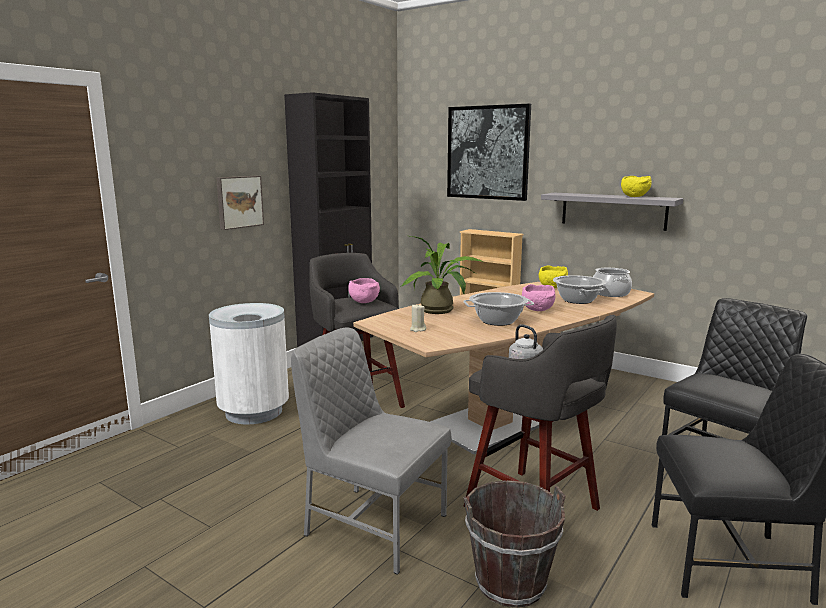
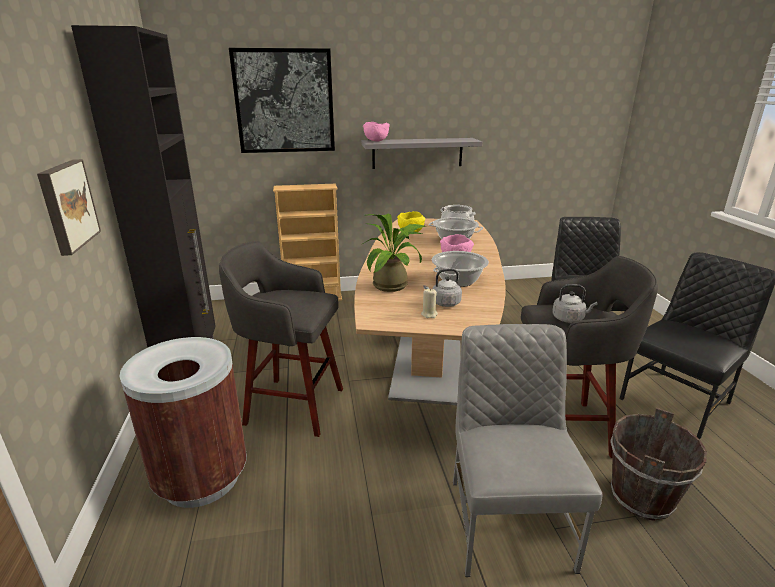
camera: 45 degrees left, 10 degrees up
(254, 412) = (201, 478): white trash can -> brown trash can
(363, 302) = (295, 298): pink bowl -> pink bowl (375, 141)
(373, 525) = (507, 521): grey chair -> grey chair turned 105 degrees clockwise
(446, 328) = (444, 303): none -> grey kettle
(635, 197) = (444, 140): yellow bowl -> none

